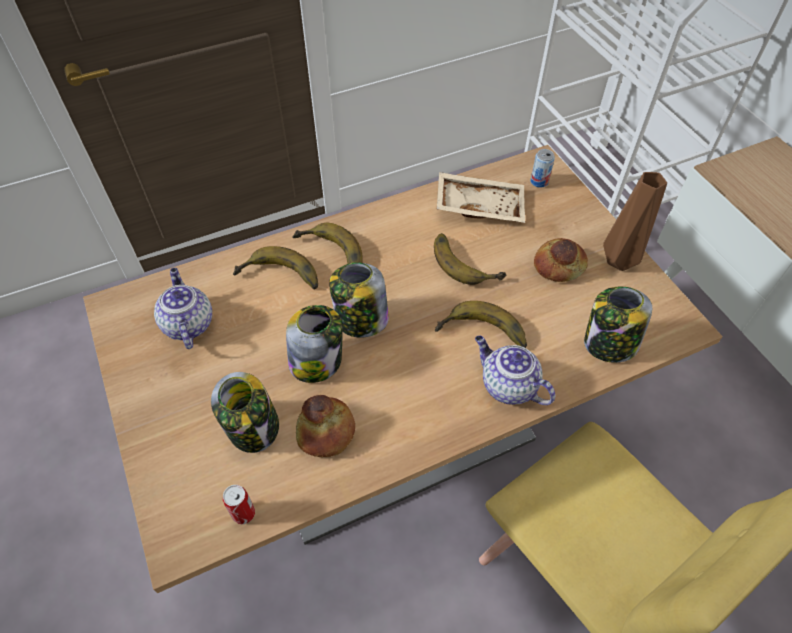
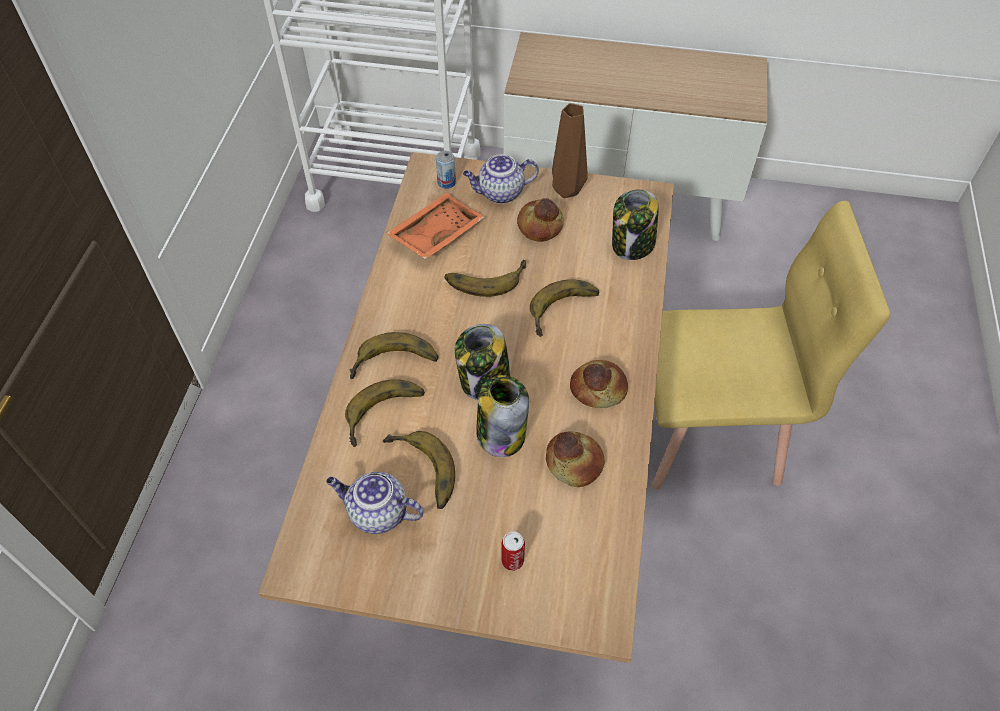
camera: 55 degrees left, 0 degrees up
(240, 329) = (419, 473): none -> banana
(243, 513) = (607, 559): can -> can (512, 560)
(253, 428) = (532, 513): jar -> none
(420, 406) = (598, 388): none -> bread
(480, 205) = (435, 233): beige tray -> orange tray
(507, 385) = (621, 324): teapot -> teapot (500, 193)

